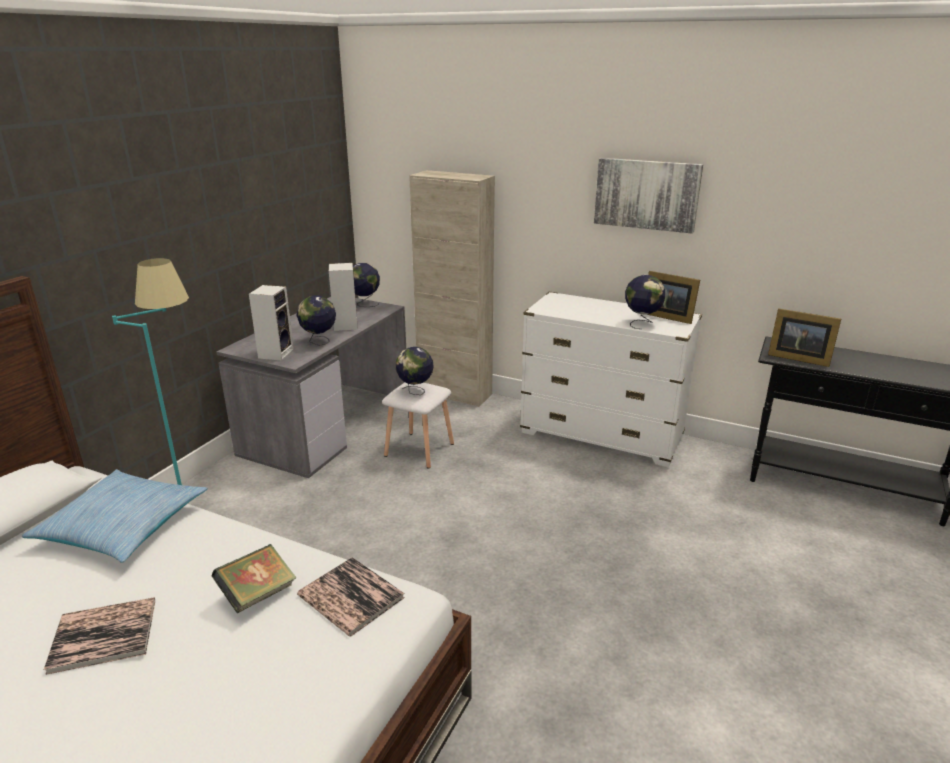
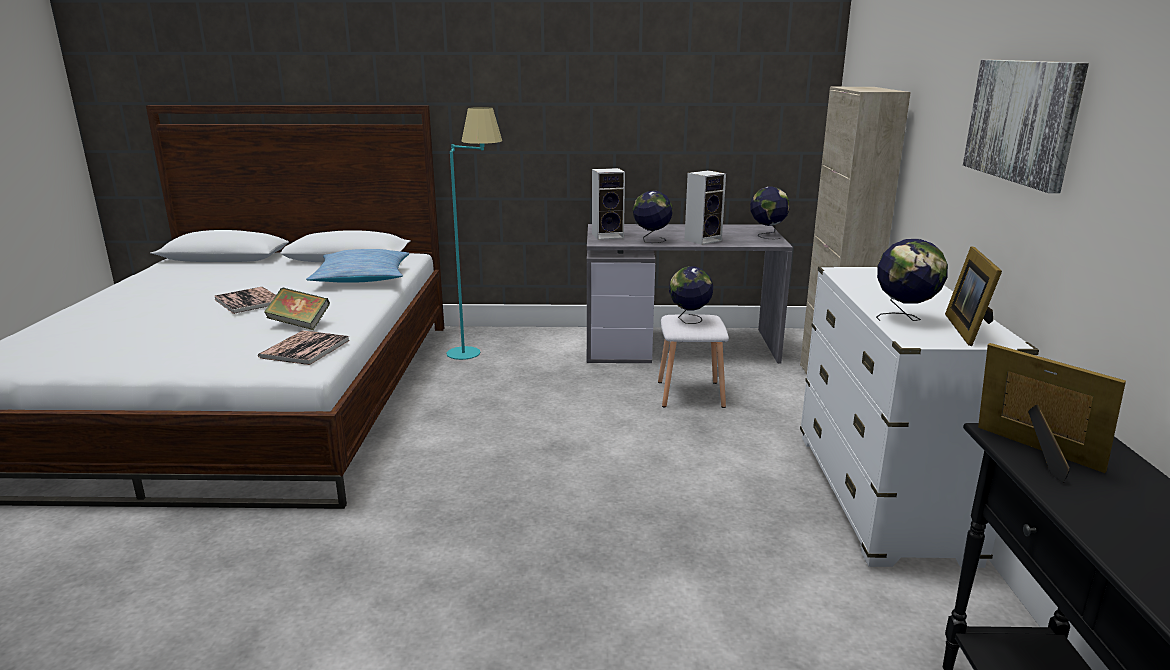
camera: 65 degrees right, 5 degrees down
(797, 357) = (1036, 454): picture frame -> picture frame turned 135 degrees clockwise

